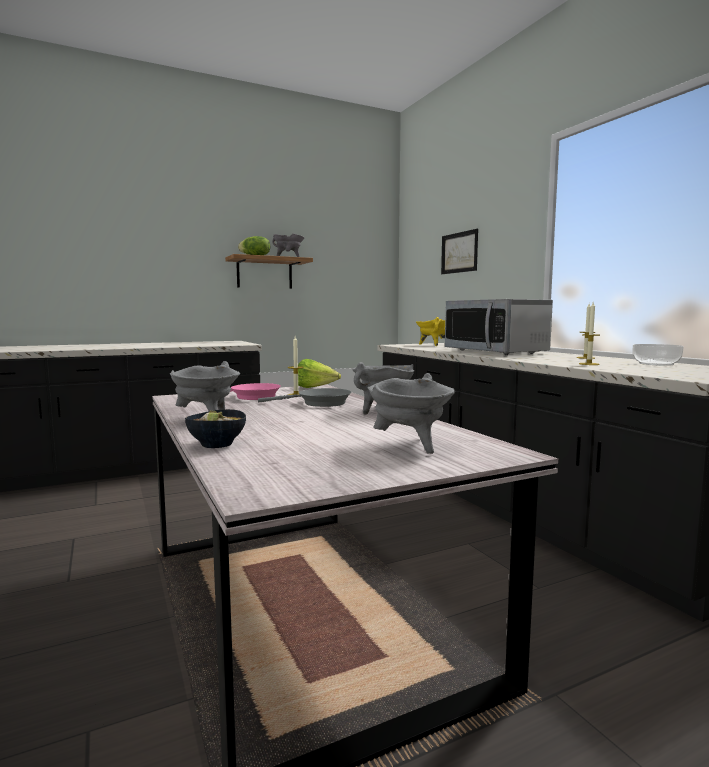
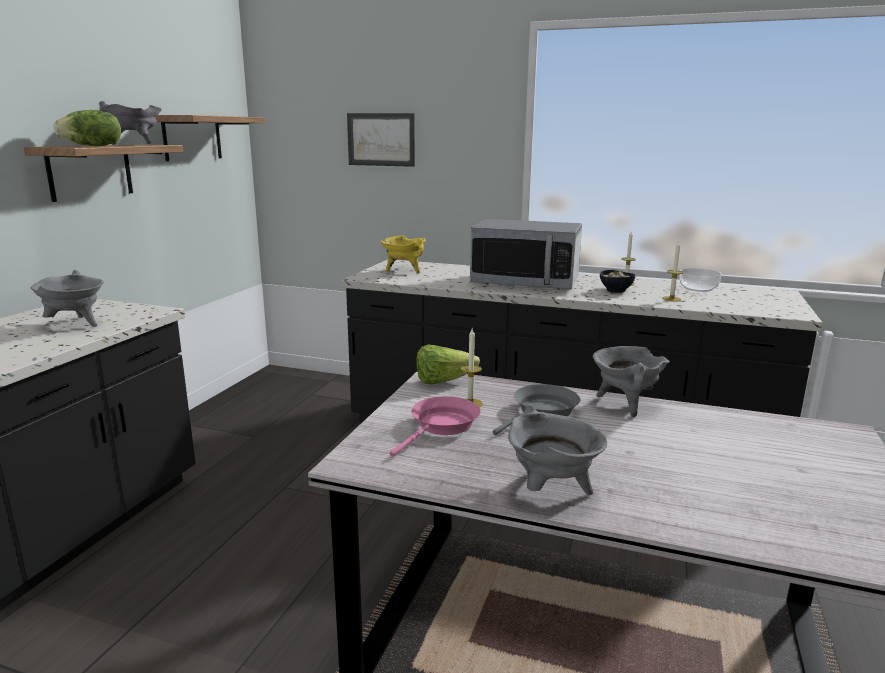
camera: 45 degrees left, 10 degrees up
(215, 444) = (707, 528): bowl -> bowl (615, 291)
(344, 259) = (192, 138): none -> shelf
(410, 446) = (794, 452): grey cooking pot -> grey cooking pot (76, 324)

